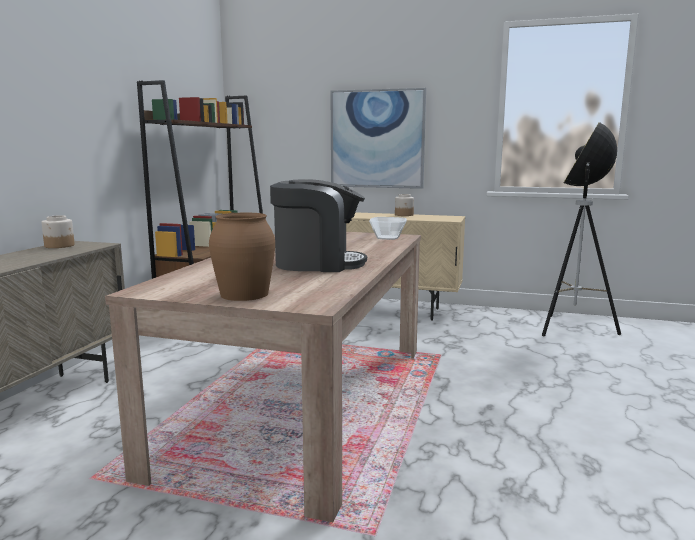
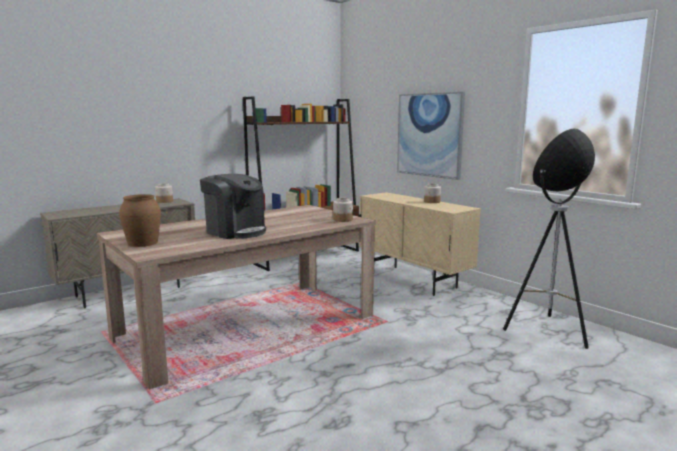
camera: 35 degrees right, 0 degrees up
(388, 238) = (343, 219): bowl -> jar

